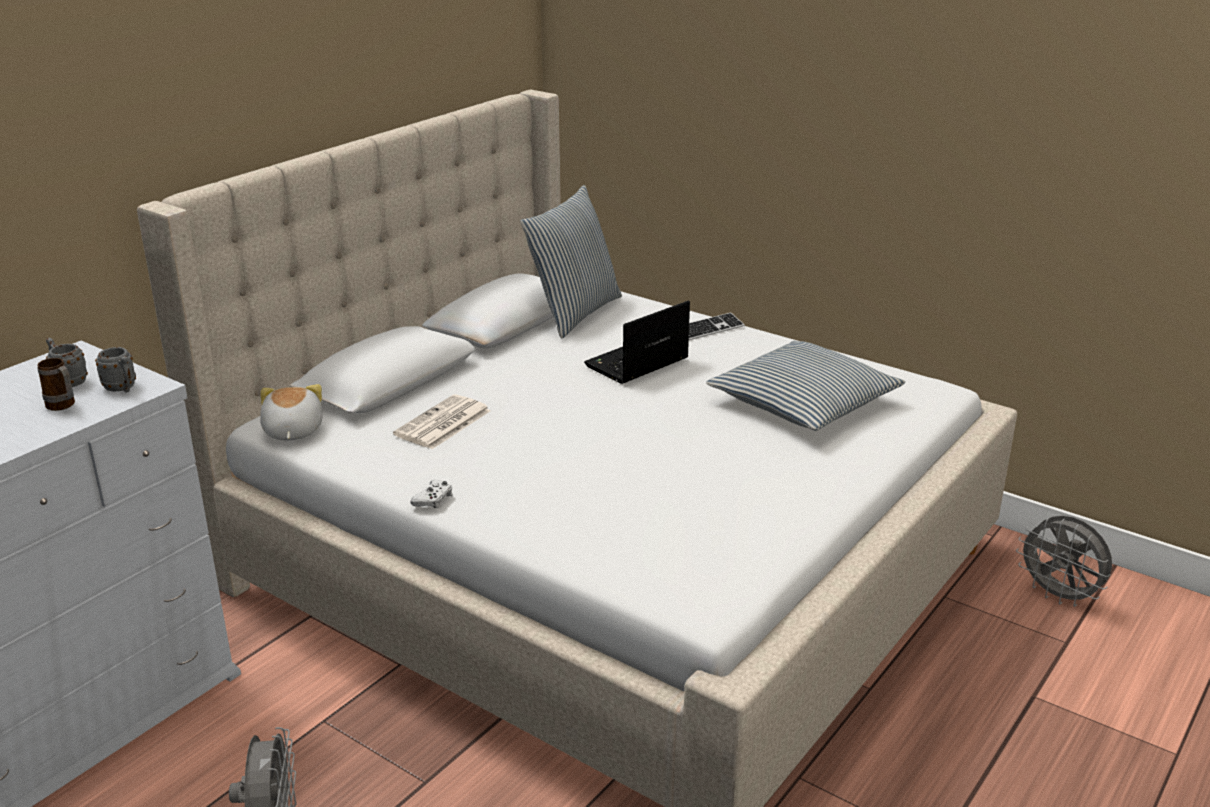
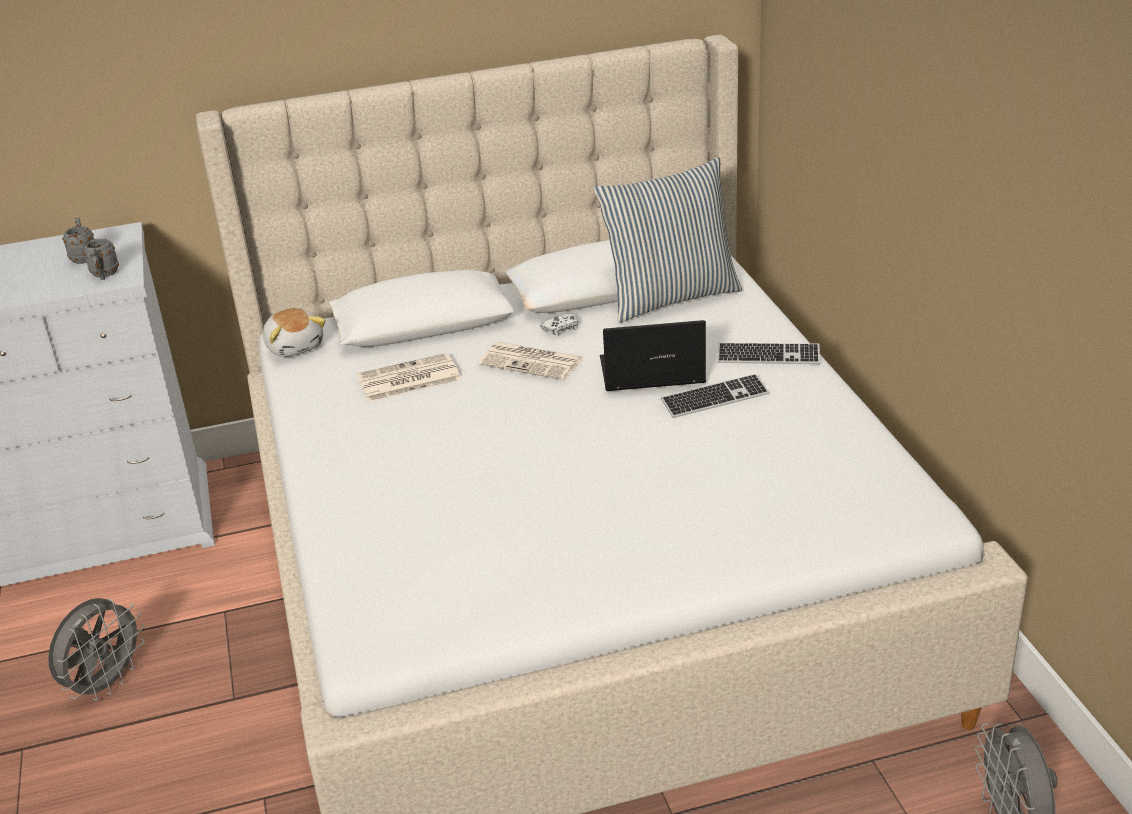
camera: 40 degrees right, 5 degrees up
(63, 406) = (53, 279): mug -> none
(292, 431) = (295, 346): plush toy -> plush toy turned 120 degrees clockwise
(433, 499) = (309, 450): white game controller -> white game controller (561, 328)
(532, 382) = (532, 362): none -> newspaper
(707, 365) = (715, 398): none -> keyboard
(803, 402) = (751, 475): pillow -> none

